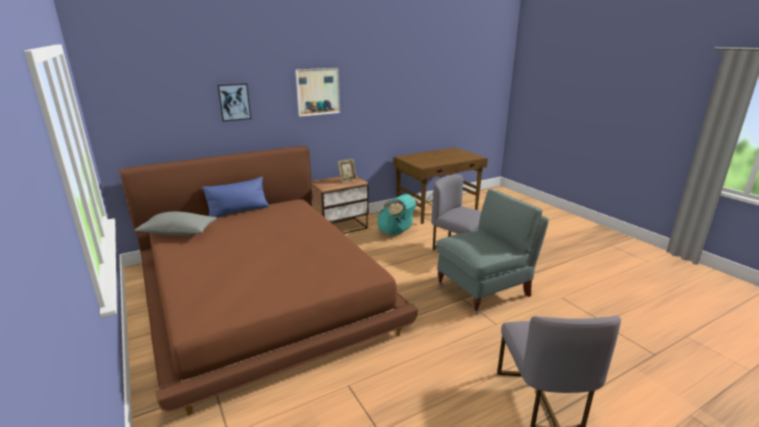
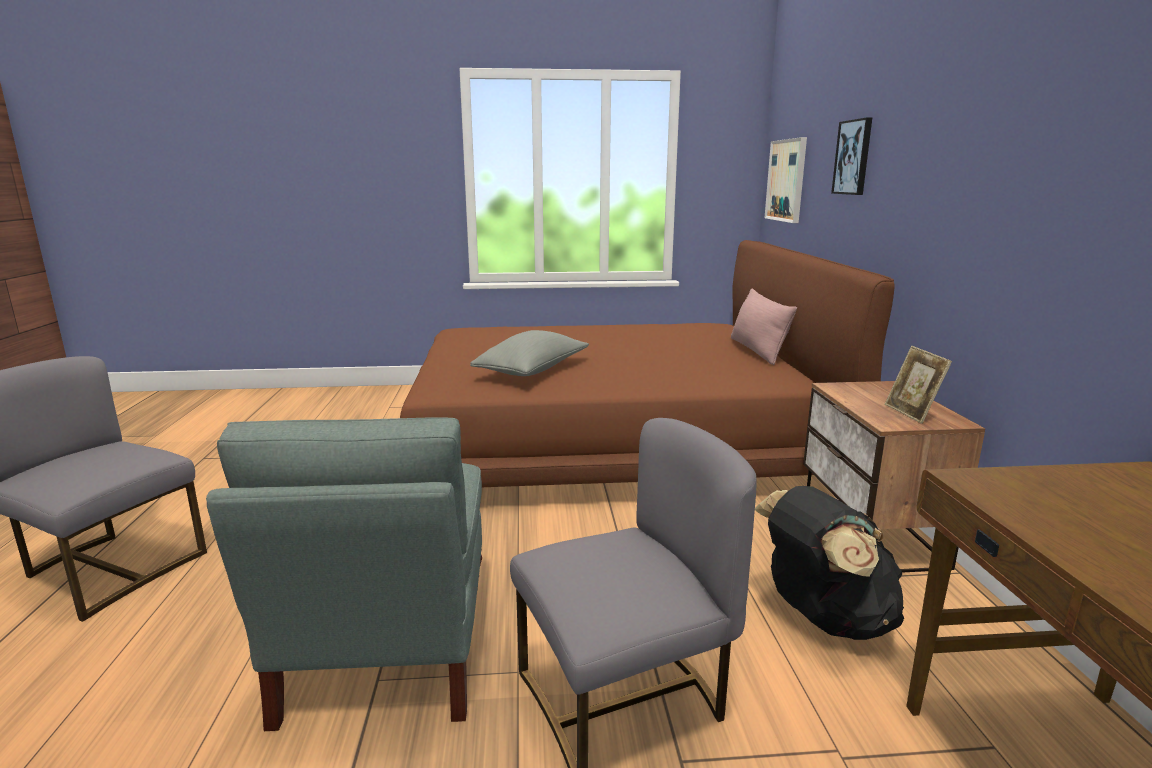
camera: 115 degrees right, 5 degrees down
(178, 233) = (687, 328): grey pillow -> grey pillow (533, 371)
(238, 211) = (757, 350): blue pillow -> pink pillow
(317, 91) = (973, 137): picture -> picture (786, 180)
(396, 232) = (823, 618): turquoise backpack -> black backpack

